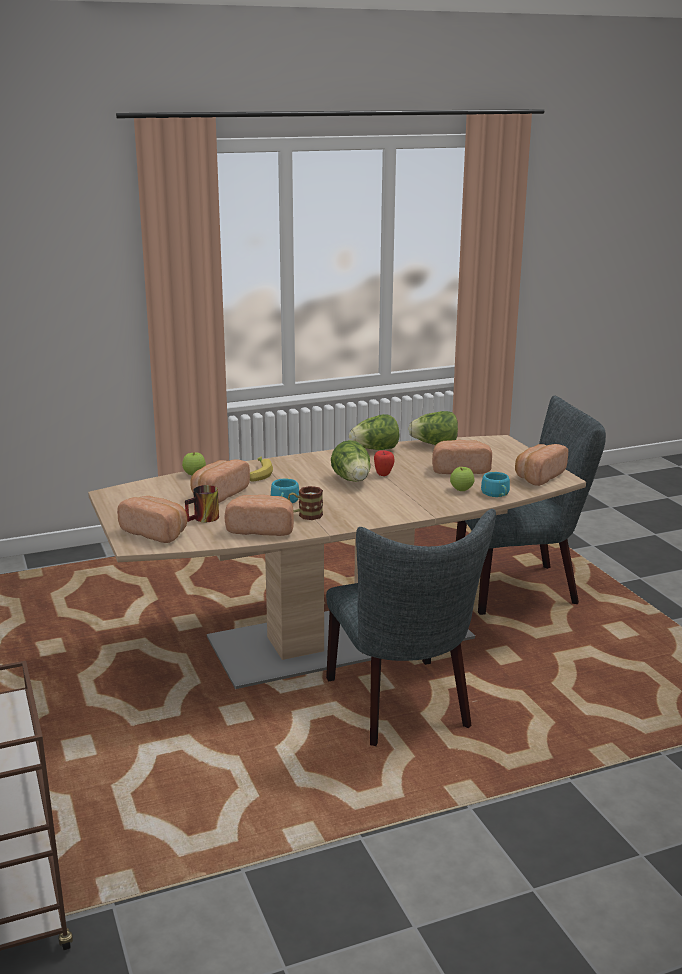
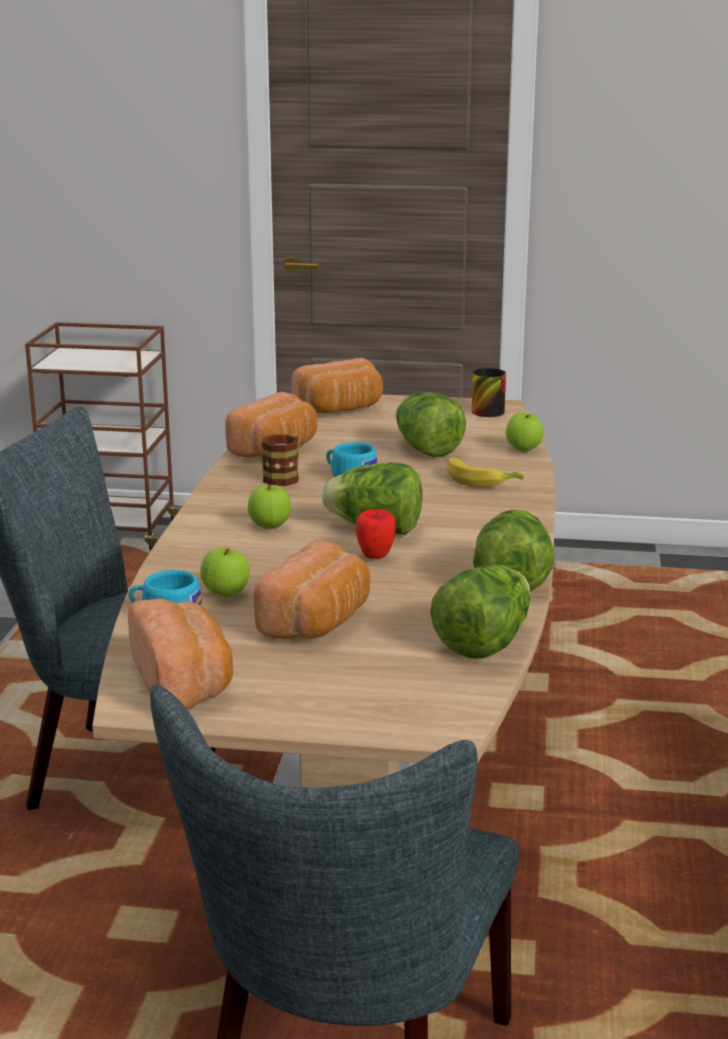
camera: 120 degrees right, 0 degrees up
(204, 519) = (349, 431): mug -> mug (483, 410)
(218, 494) = (426, 449): bread -> lettuce
(378, 501) = (269, 526): none -> apple

